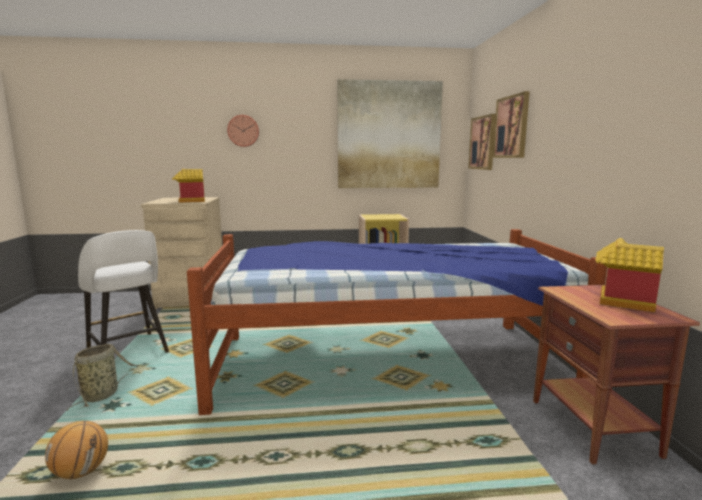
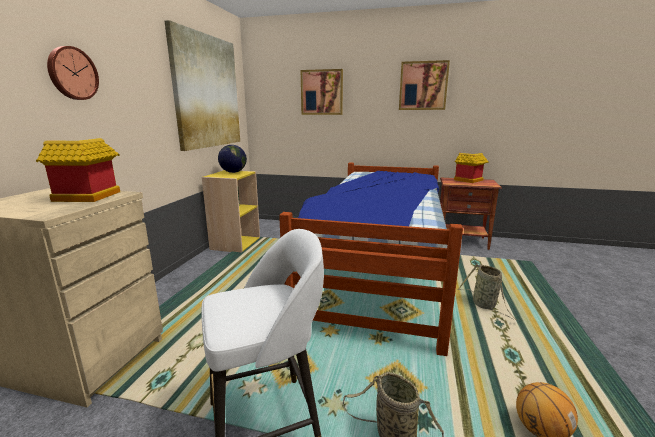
camera: 70 degrees left, 5 degrees up
(325, 447) = (485, 305): none -> basket
(391, 216) = (233, 172): none -> globe
(482, 143) = (276, 102): picture -> picture (423, 86)

